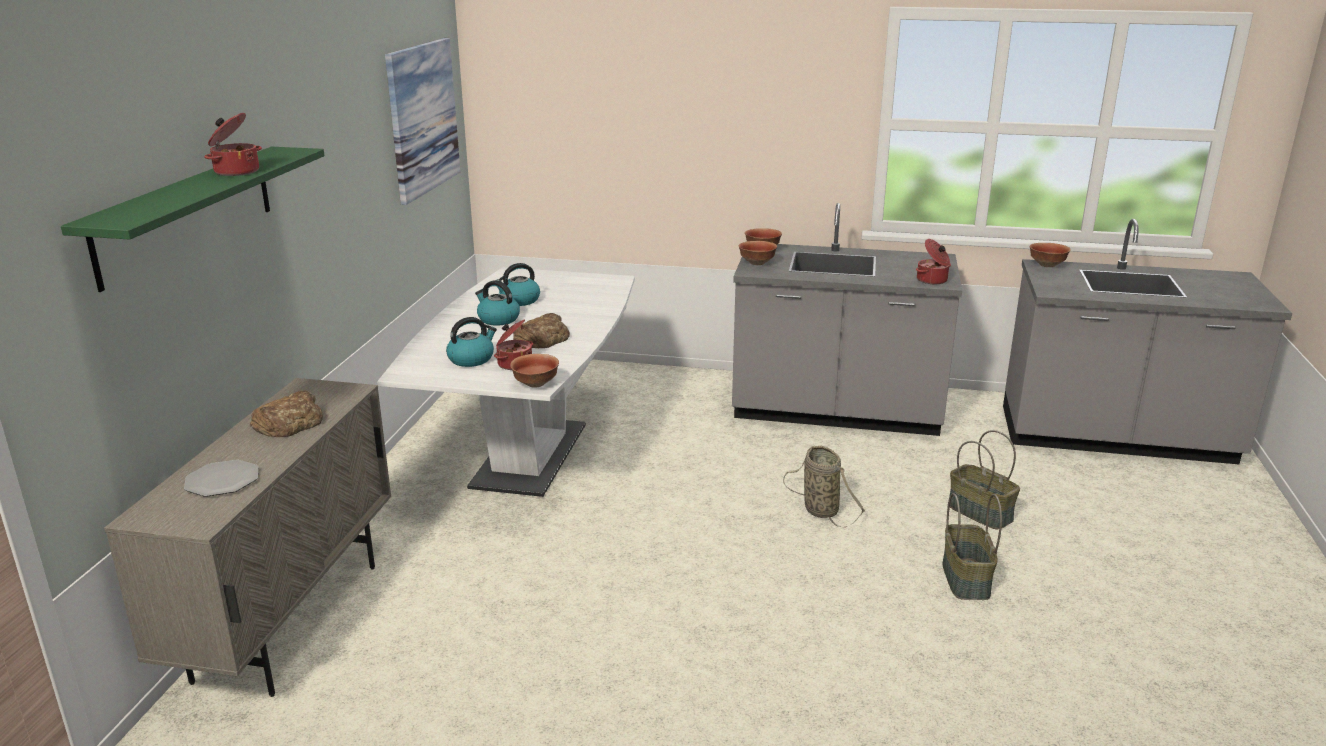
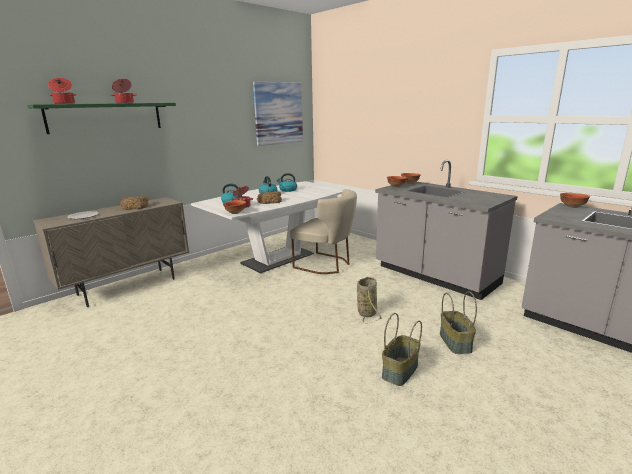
camera: 35 degrees right, 5 degrees down
(639, 442) = (326, 264): none -> beige chair
(932, 280) = (478, 203): cooking pot -> cooking pot (64, 103)

